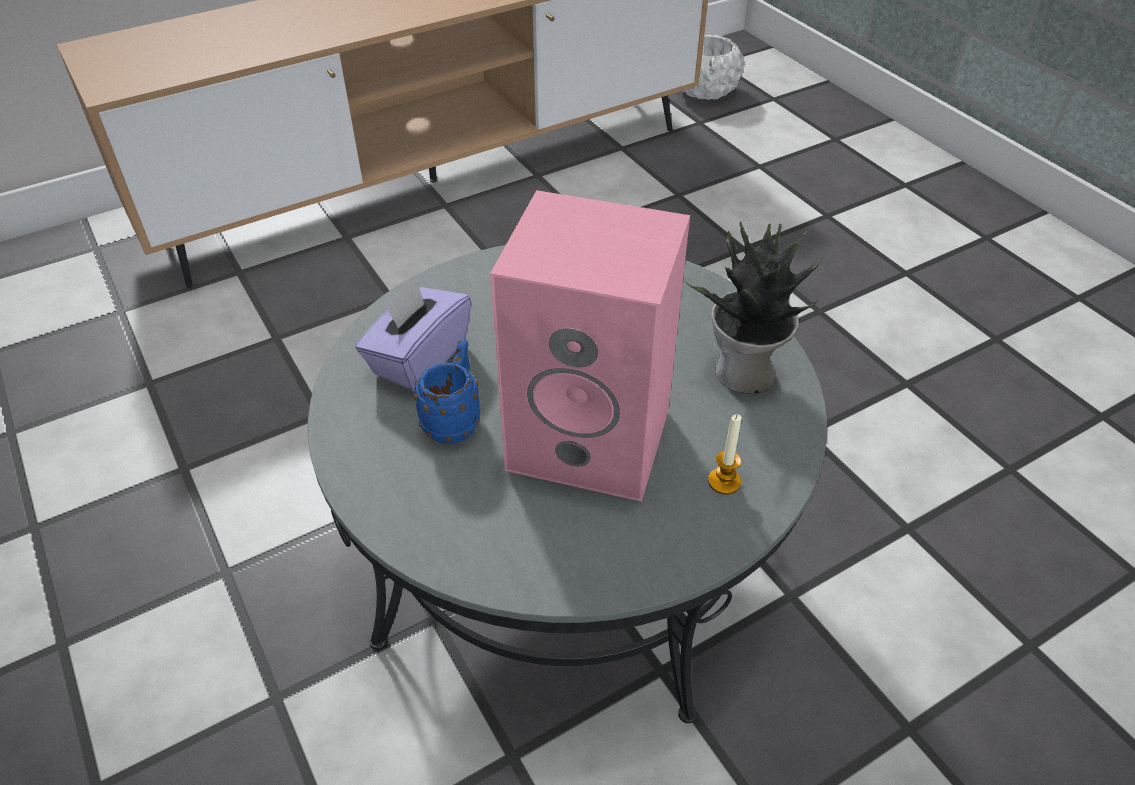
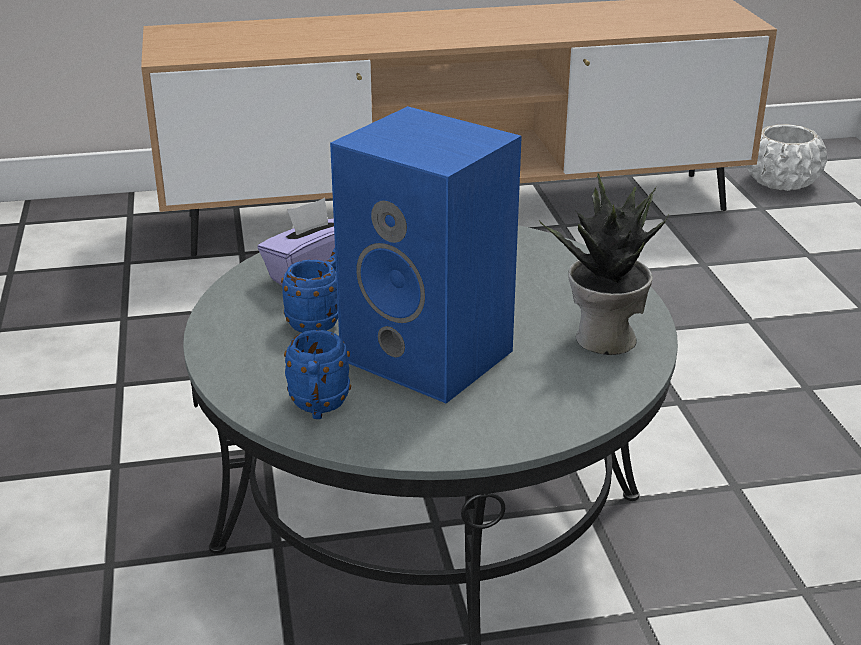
camera: 20 degrees right, 15 degrees down
(517, 545) = (318, 407): none -> blue mug
(593, 438) = (432, 355): pink speaker -> blue speaker
(724, 481) = (531, 406): candle -> none

